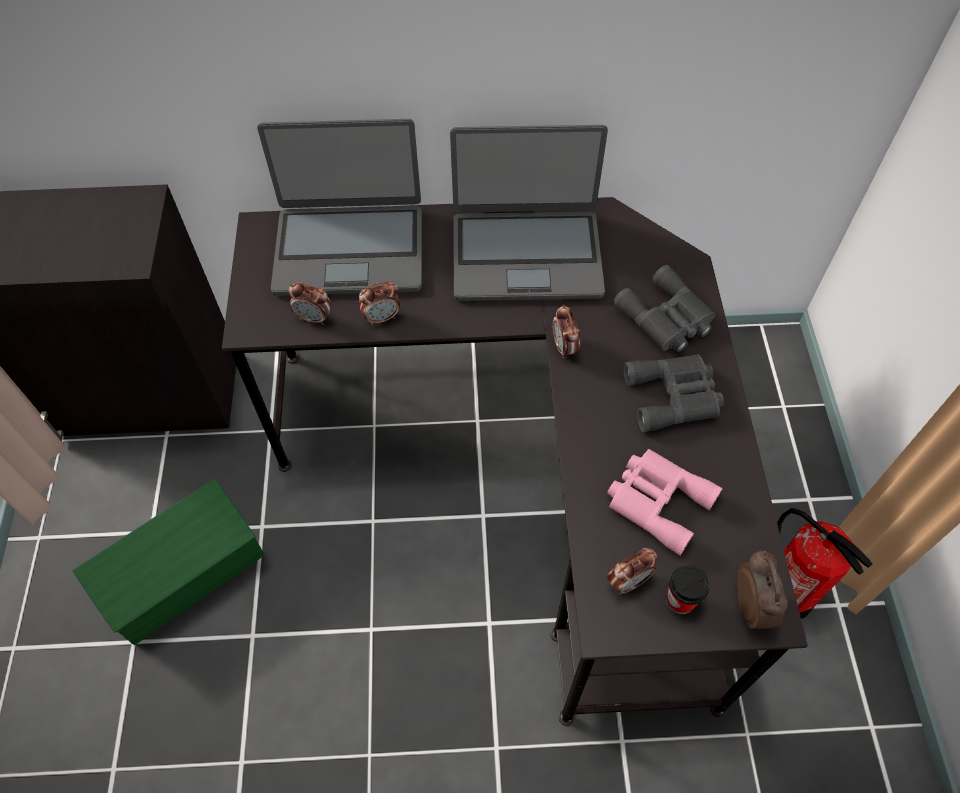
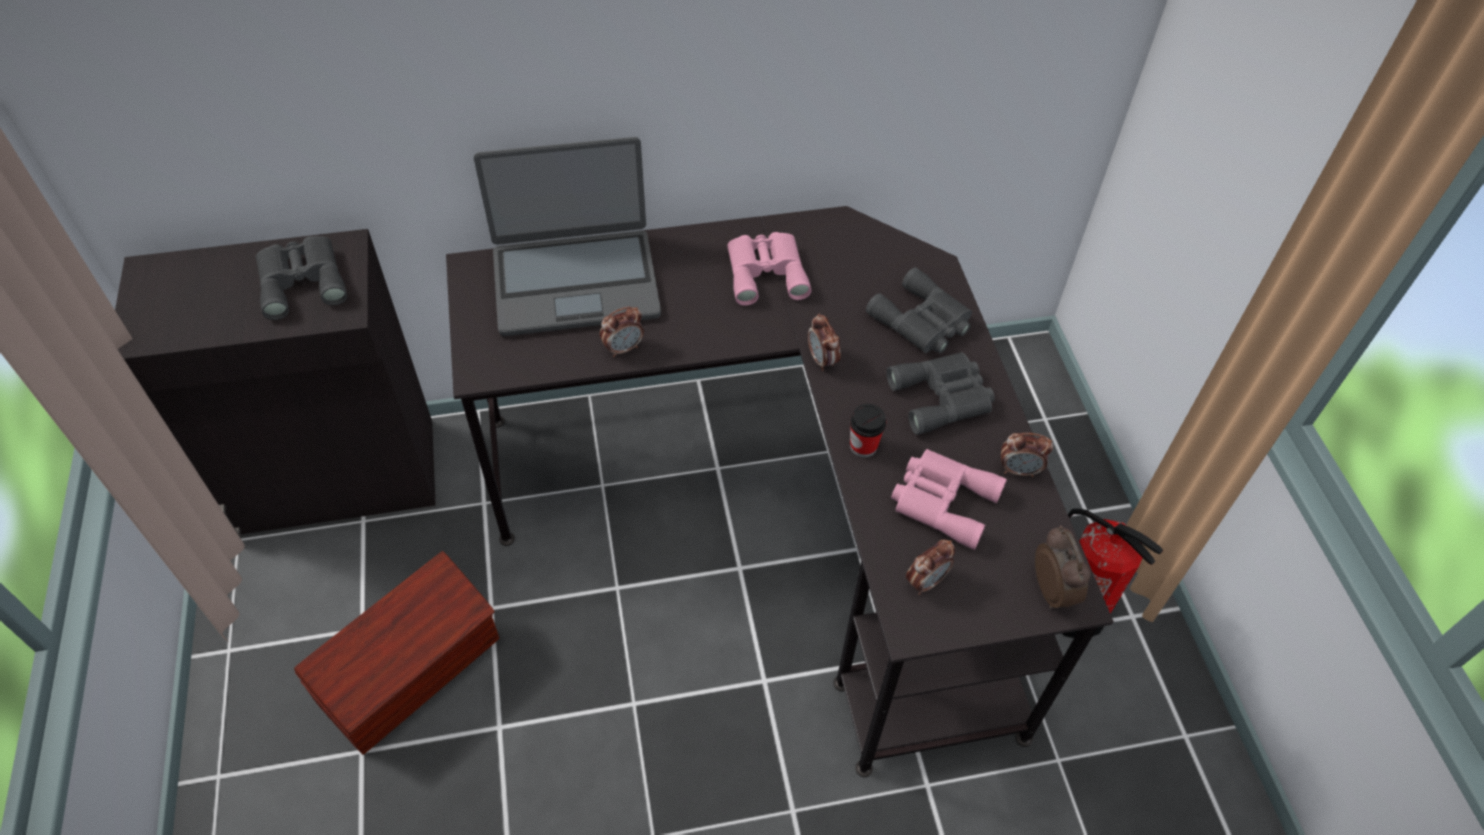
camera: 10 degrees left, 5 degrees down
(101, 228) = (302, 280): none -> grey binoculars
(187, 575) = (412, 670): green storage box -> brown storage box
(314, 318) = (550, 355): alarm clock -> alarm clock (1019, 470)
(526, 255) = (766, 271): laptop -> pink binoculars
(680, 600) = (981, 593): cup -> cup (863, 446)

